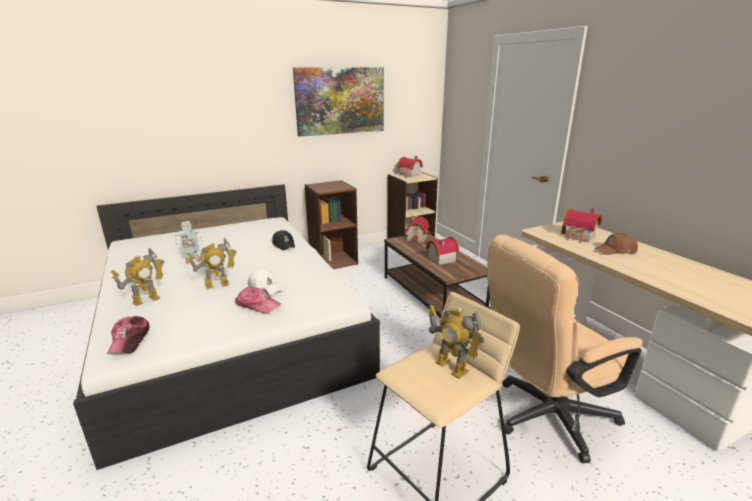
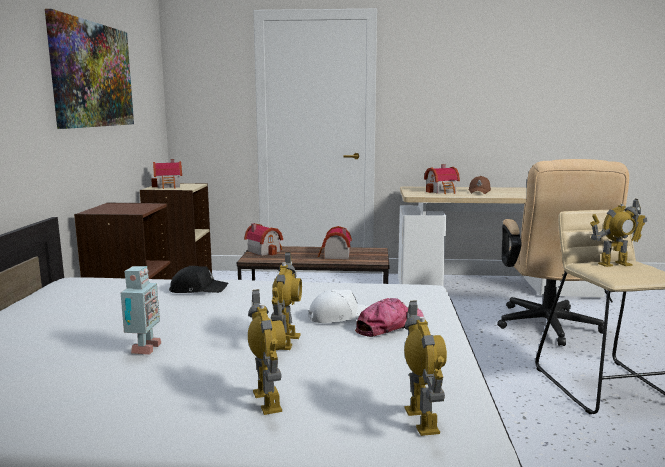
camera: 60 degrees left, 10 degrees down
(130, 340) = (422, 420): cap -> toy robot

